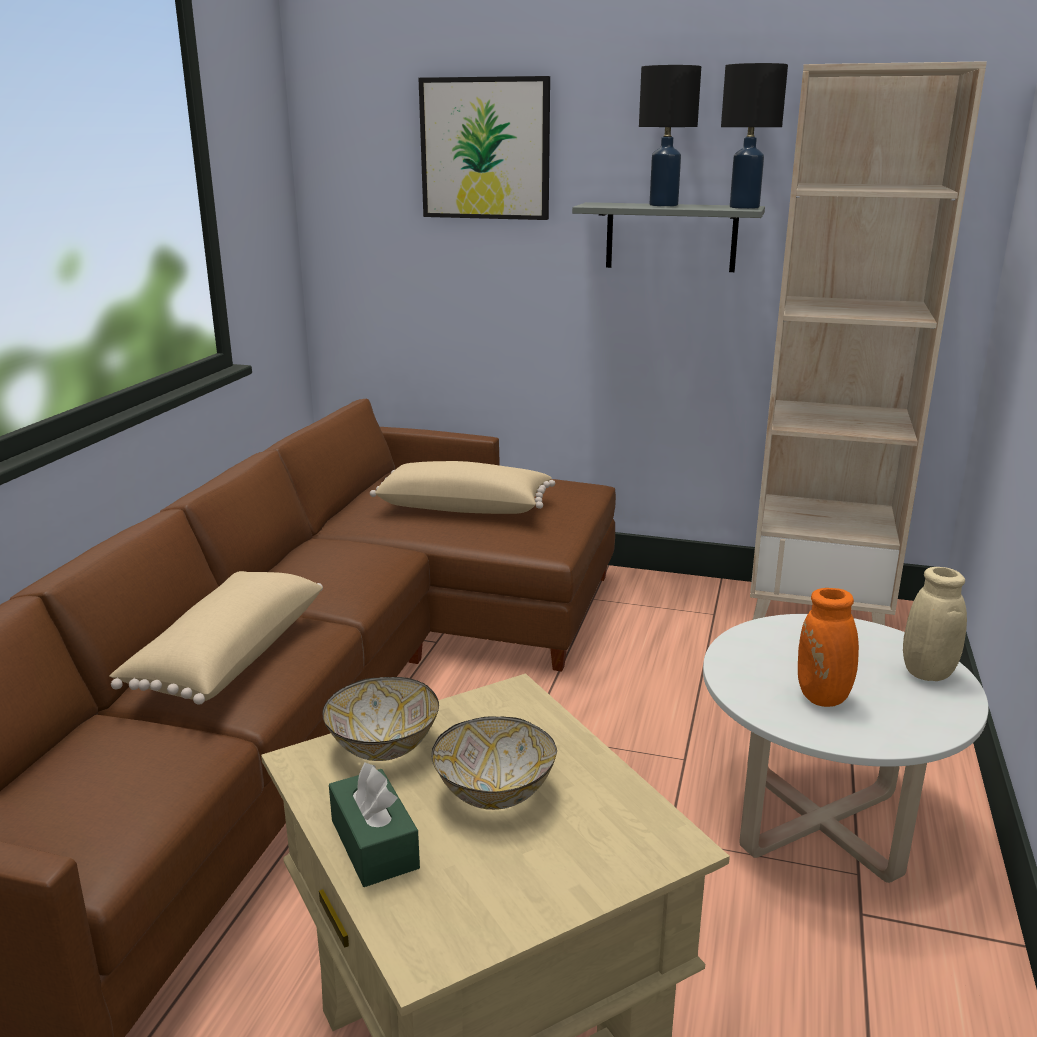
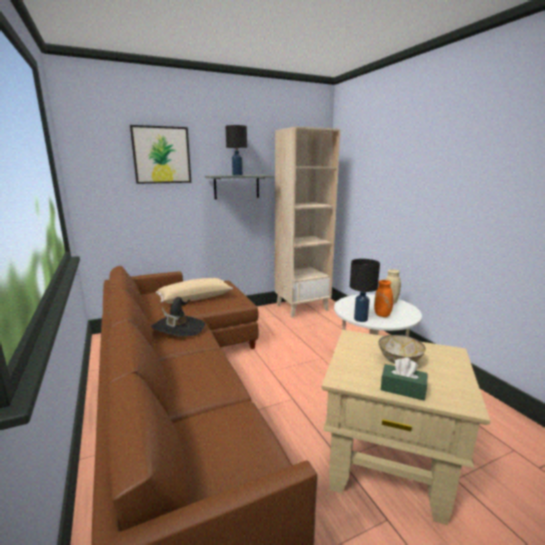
camera: 40 degrees left, 5 degrees down
(227, 656) = (193, 376): beige pillow -> none
(342, 559) = (179, 328): none -> black hat
(382, 747) = (350, 365): bowl -> none
(744, 207) = (264, 174): black table lamp -> black table lamp (360, 319)

